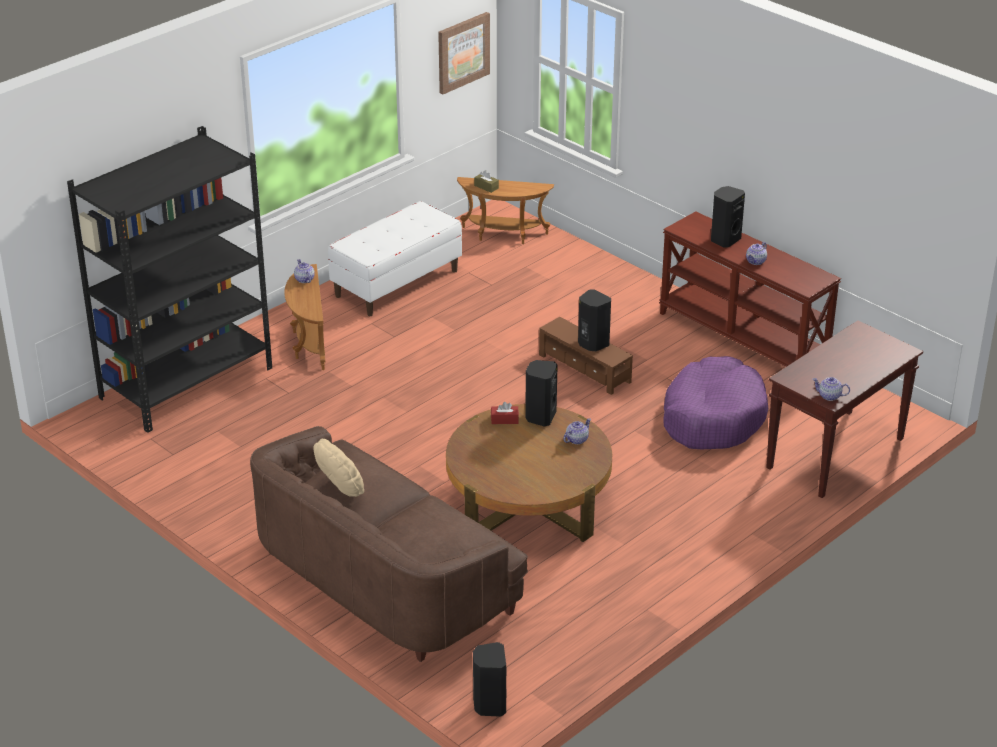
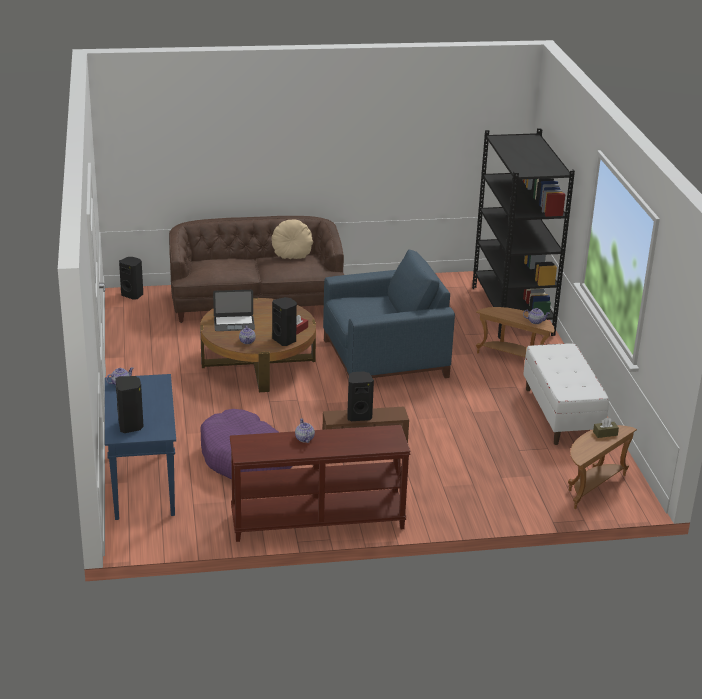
camera: 125 degrees right, 5 degrees down
(412, 421) = (383, 359): none -> blue armchair
(463, 52) = (674, 333): picture -> none
(549, 469) = (234, 323): none -> laptop
(724, 240) = (351, 441): black speaker -> black speaker (131, 426)
(835, 455) = (143, 483): brown console table -> blue console table

